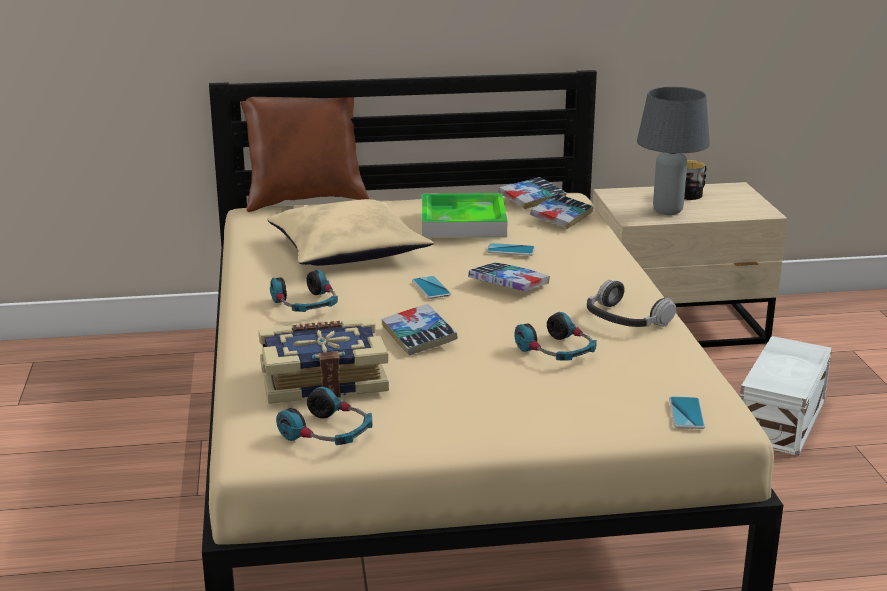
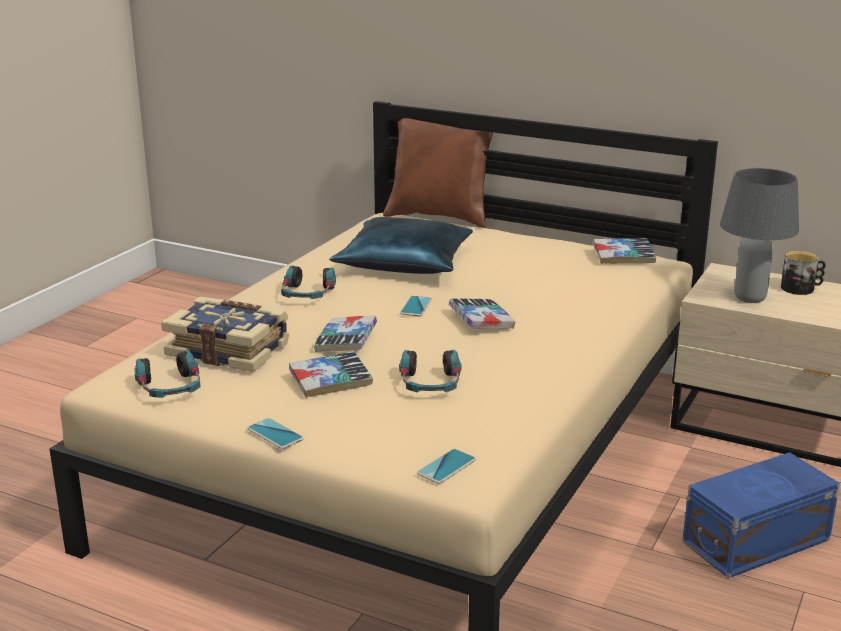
camera: 35 degrees right, 0 degrees up
(348, 251) = (406, 263): beige pillow -> blue pillow
(463, 222) = (527, 262): tray -> none
(510, 250) = (528, 294): phone -> phone (275, 434)
(562, 217) = (621, 278): book -> book (330, 381)
(626, 319) = (532, 376): headphones -> none
(783, 420) = (759, 541): white storage box -> blue storage box

